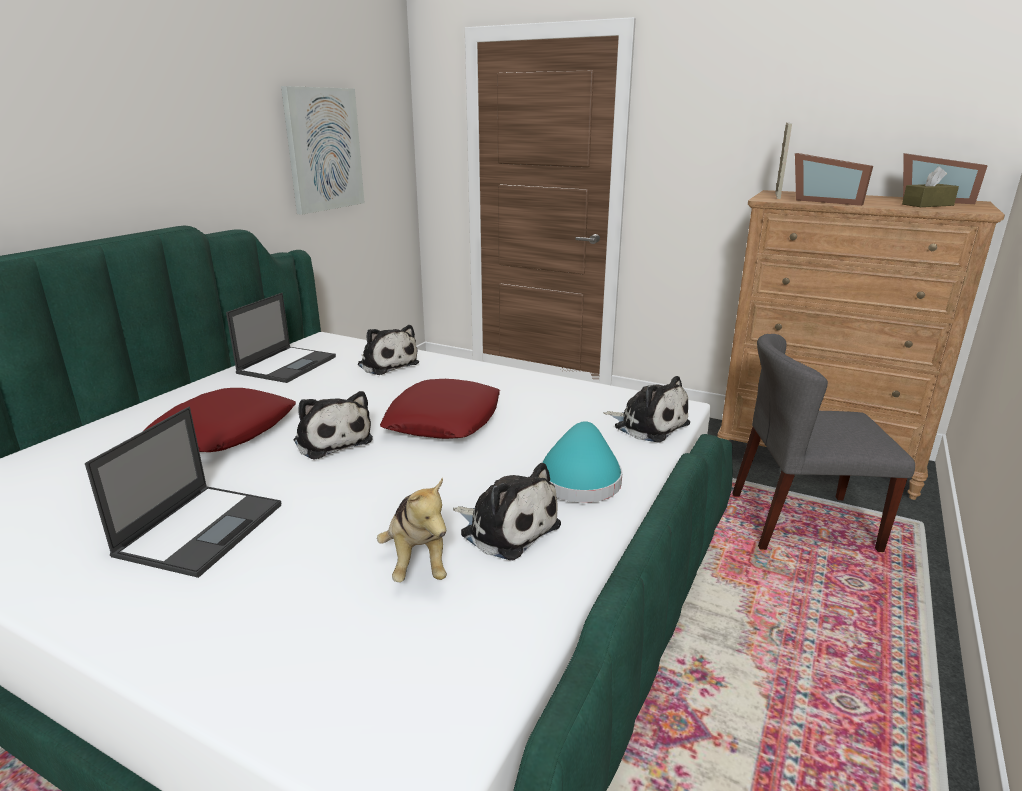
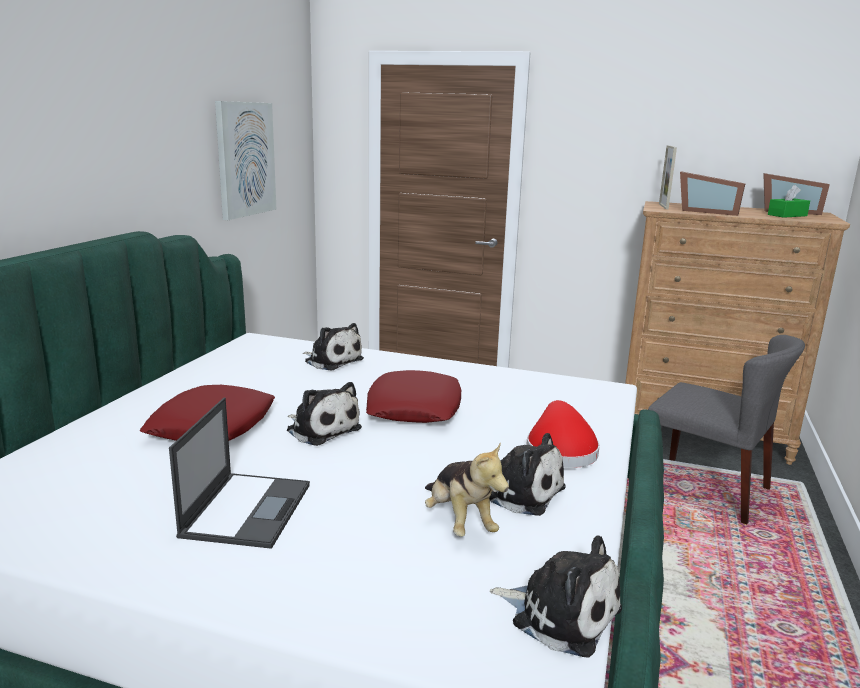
camera: 10 degrees left, 5 degrees down
(288, 364) = (235, 364): laptop -> none
(580, 479) = (560, 450): turquoise hat -> red hat
(648, 425) = (594, 404): plush toy -> plush toy (560, 613)
(801, 522) = (706, 489): grey chair -> grey chair turned 135 degrees counterclockwise
(927, 205) = (787, 215): brown tissue box -> green tissue box

